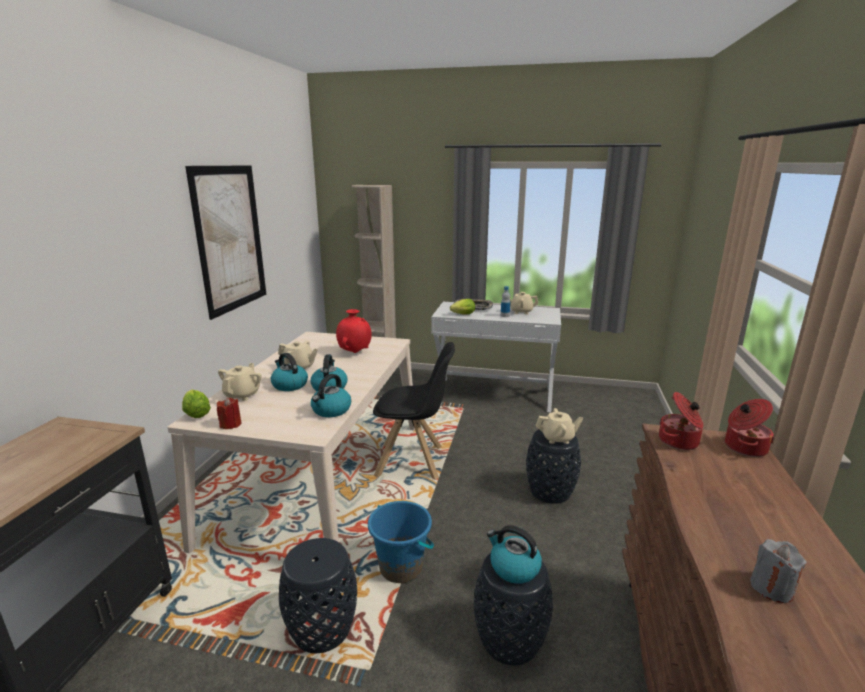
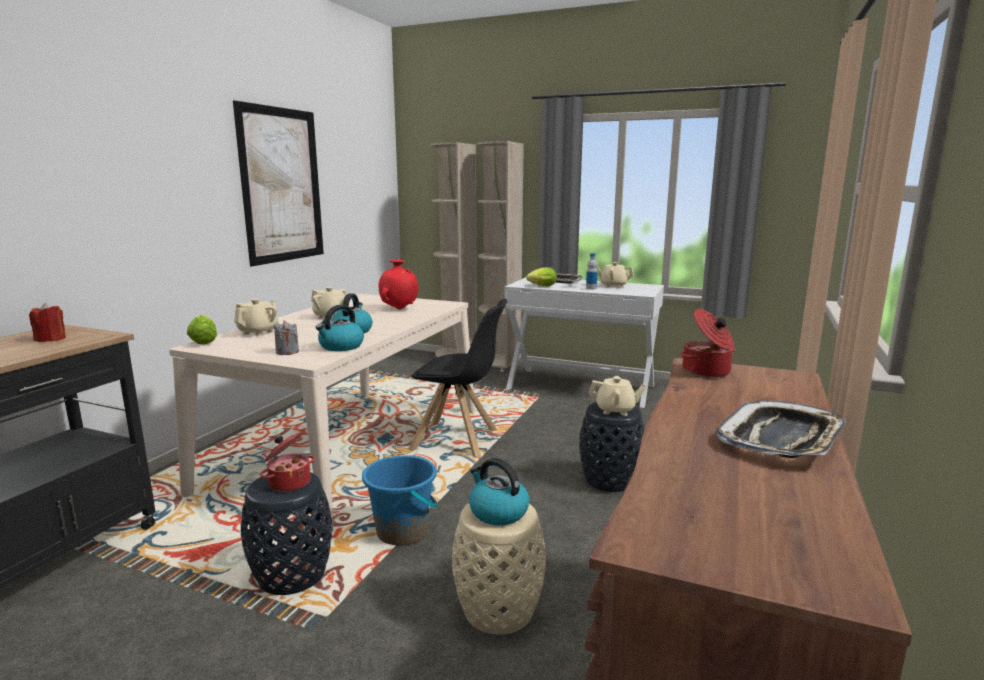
camera: 10 degrees right, 5 degrees down
(230, 424) = (231, 350): red candle -> red candle (51, 339)
(289, 385) = (311, 328): kettle -> none
(416, 375) = (497, 365): none -> beige bookcase
(510, 639) = (498, 610): black stool -> beige stool
(744, 447) = (787, 380): cooking pot -> cooking pot (289, 482)
(771, 588) = (717, 476): grey candle -> grey candle (287, 352)
(787, 530) = (781, 439): none -> tray

